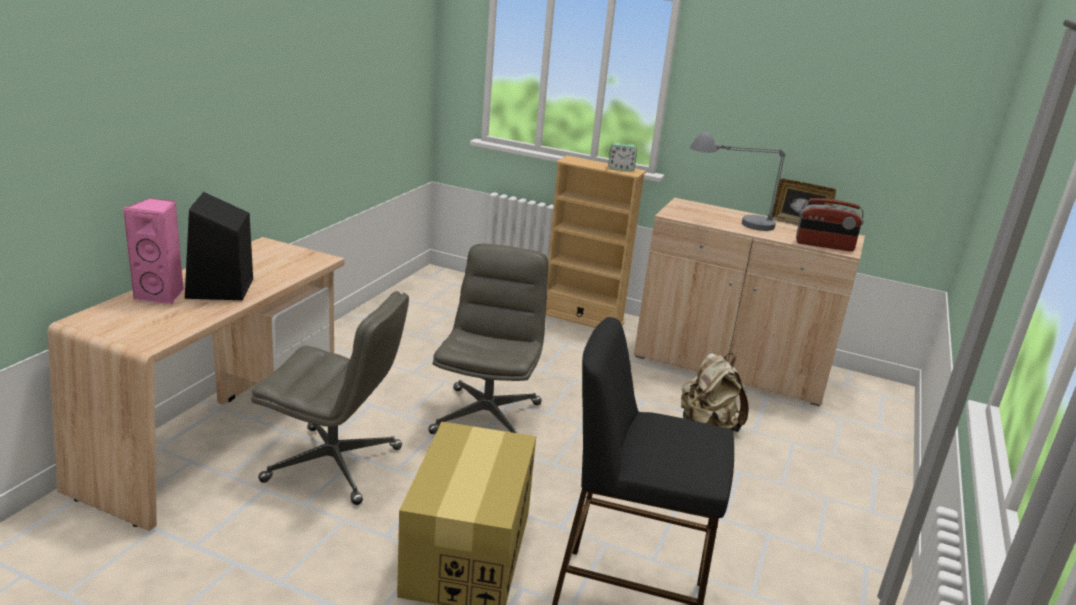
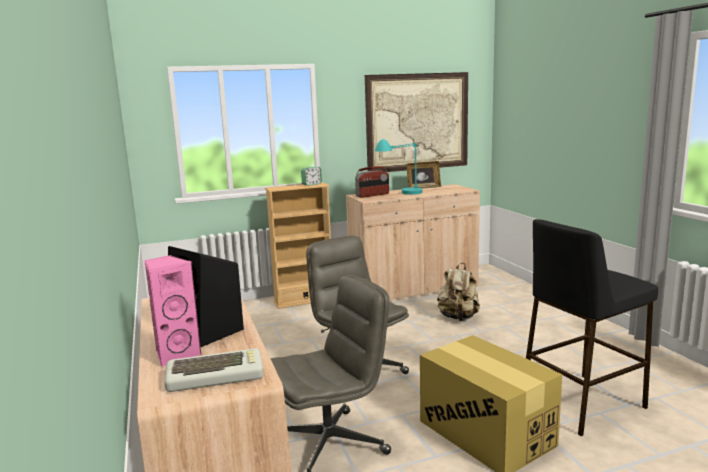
camera: 40 degrees left, 10 degrees down
(136, 326) = (216, 376): none -> keyboard
(729, 223) = (400, 195): grey table lamp -> turquoise table lamp
(824, 245) = (456, 191): radio -> radio (372, 195)
(834, 117) = (417, 122): none -> picture

